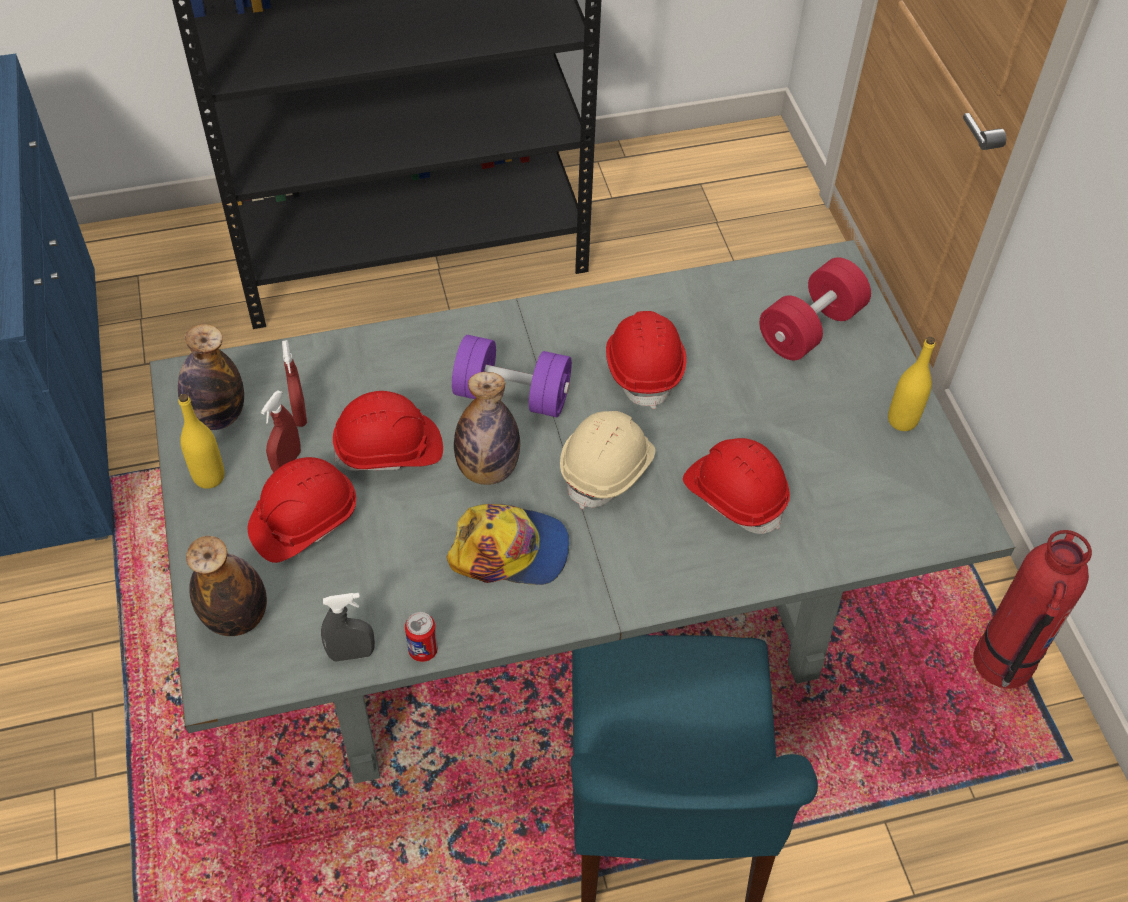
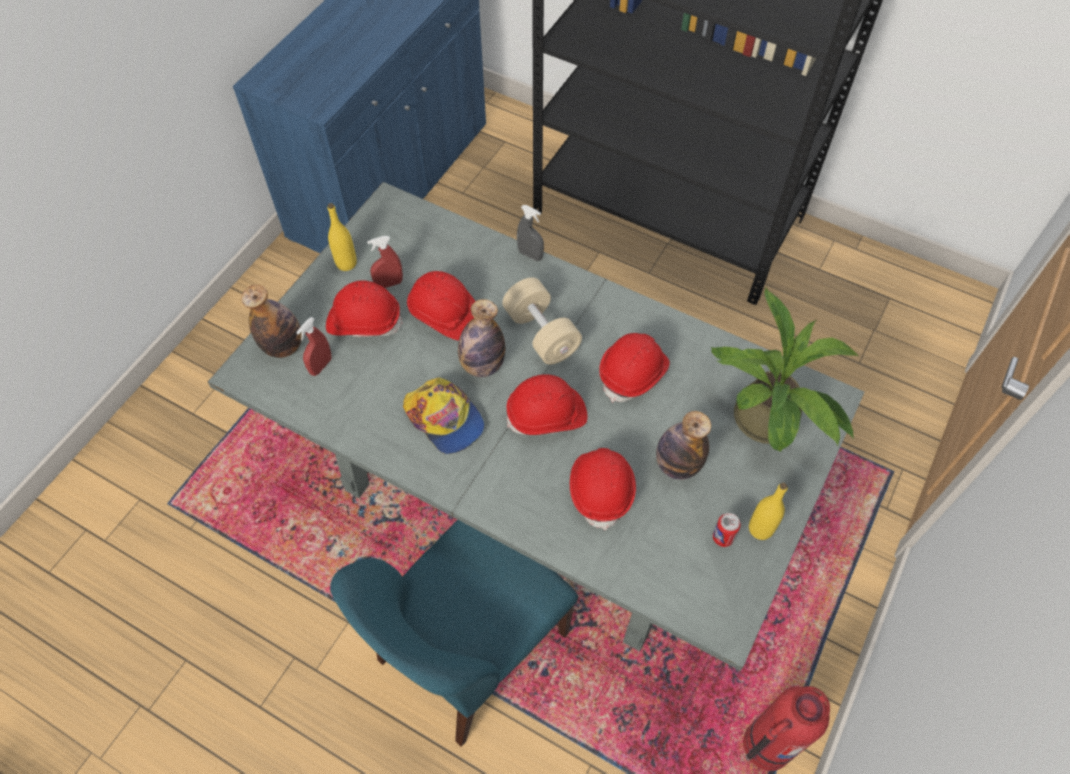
camera: 45 degrees right, 5 degrees up
(217, 416) = (383, 234): bottle -> bottle (677, 465)
(299, 413) = (423, 262): red spray bottle -> red spray bottle (321, 366)
(351, 654) = (312, 409): grey spray bottle -> grey spray bottle (530, 255)
(423, 650) = (346, 436): can -> can (722, 537)
(512, 395) = (541, 333): purple dumbbell -> beige dumbbell
(608, 468) = (547, 416): beige hard hat -> red hard hat
(810, 328) = (767, 426): red dumbbell -> potted plant

